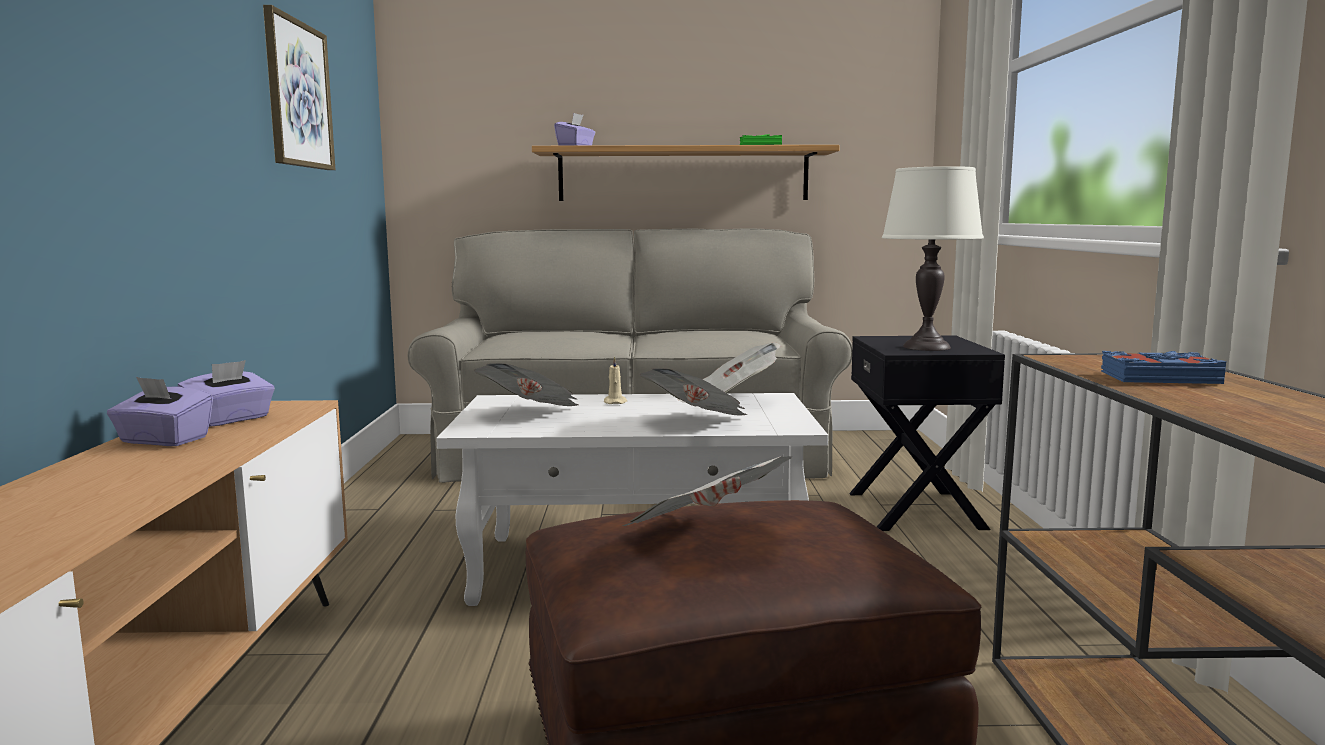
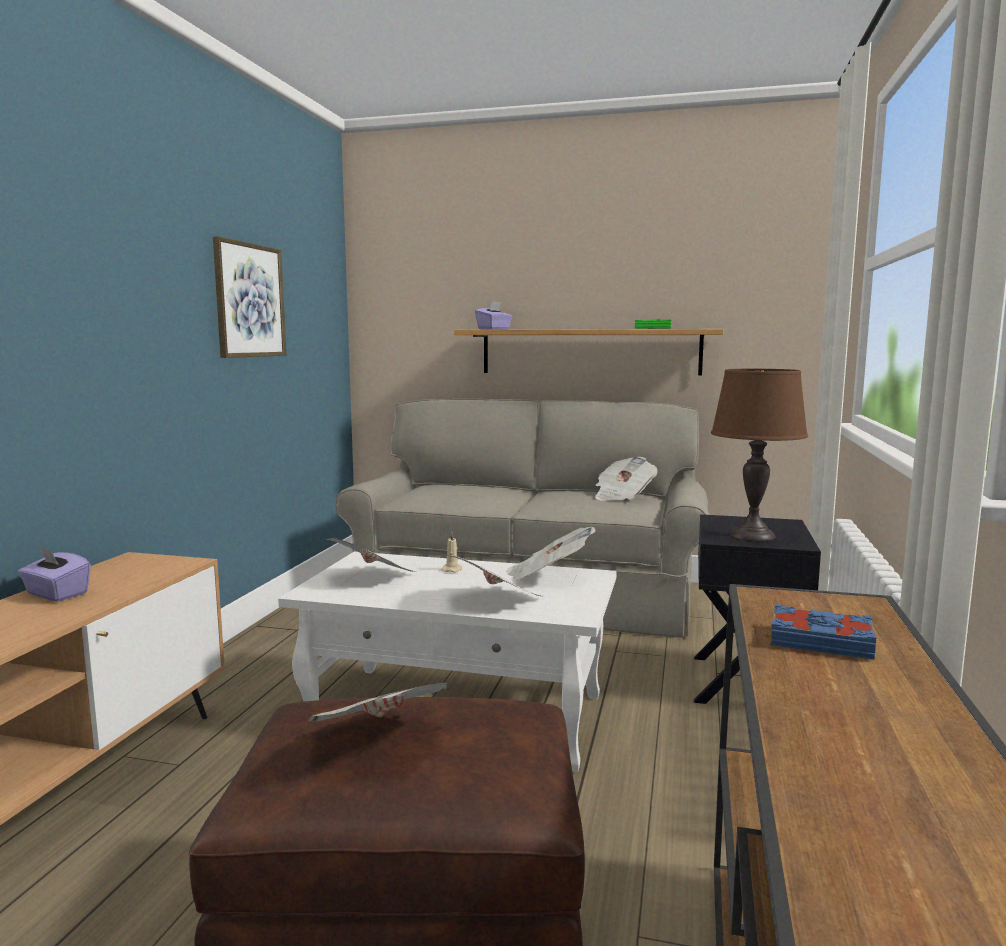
camera: 15 degrees right, 0 degrees up
(230, 419) = (122, 575): purple tissue box -> none
(742, 332) = (622, 496): none -> newspaper
(926, 347) = (752, 535): white table lamp -> brown table lamp

